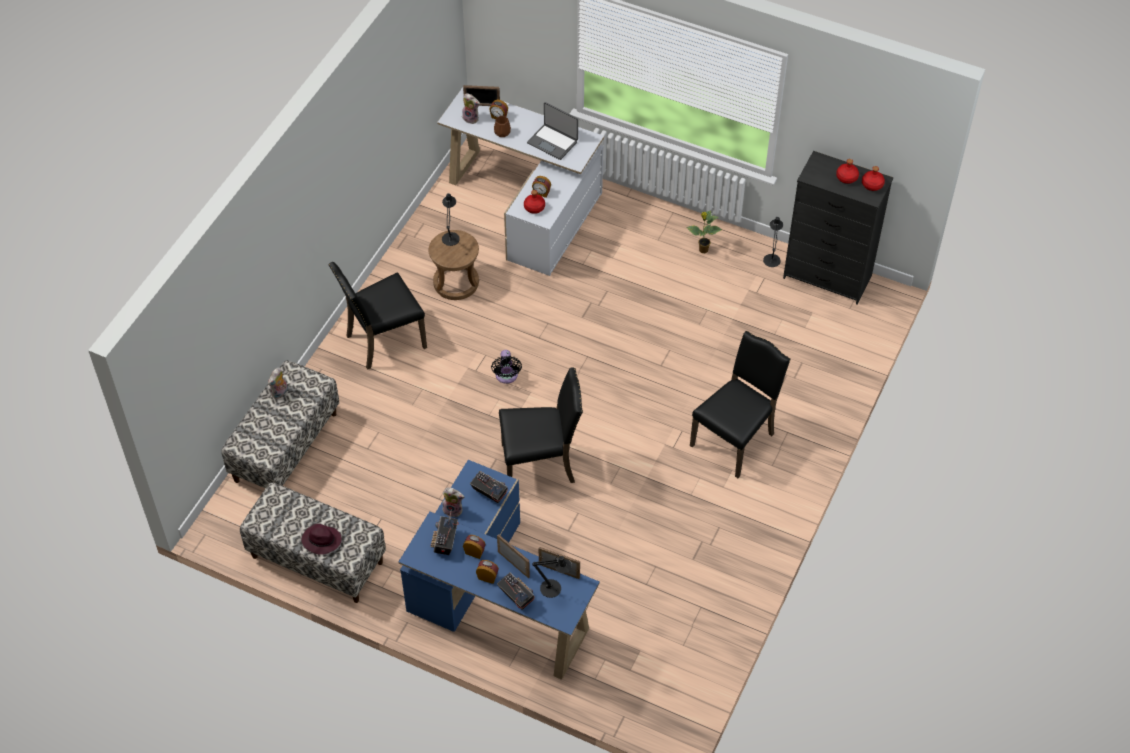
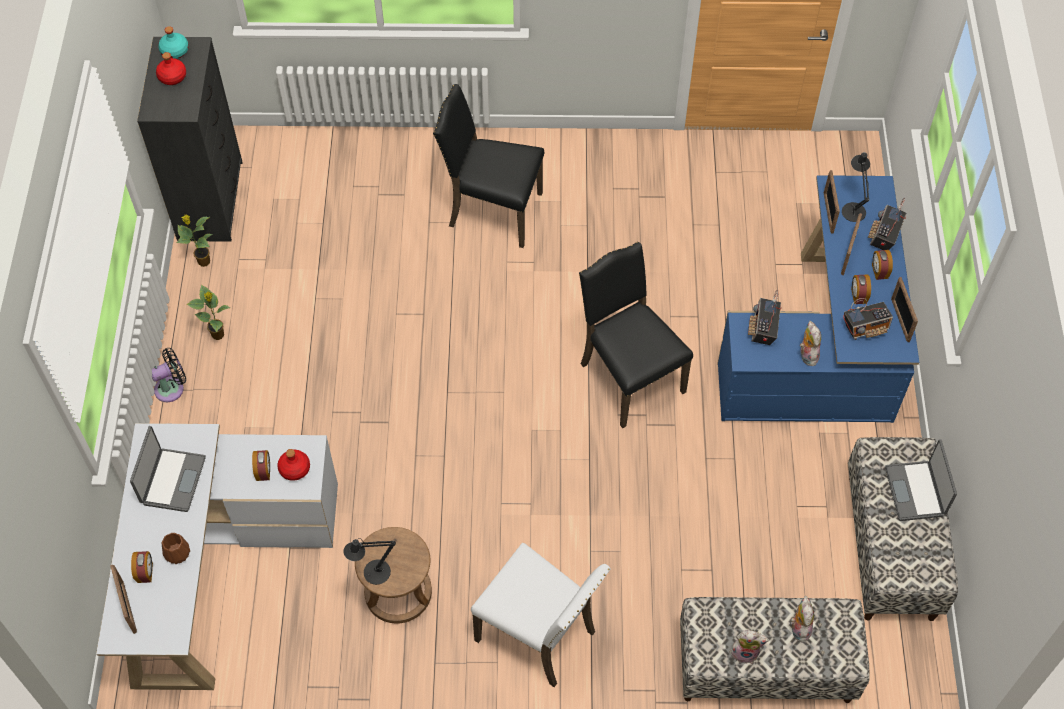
camera: 115 degrees left, 5 degrees up
(321, 540) = (916, 491): purple hat -> laptop
(383, 341) = (539, 635): black chair -> white chair
(439, 568) = (900, 320): none -> picture frame
(471, 118) = (162, 609): plush toy -> plush toy (799, 628)
(506, 377) = (522, 465): black fan -> black fan (172, 388)
(772, 258) = (203, 261): black table lamp -> potted plant
(872, 185) = (175, 51): red bottle -> turquoise bottle

